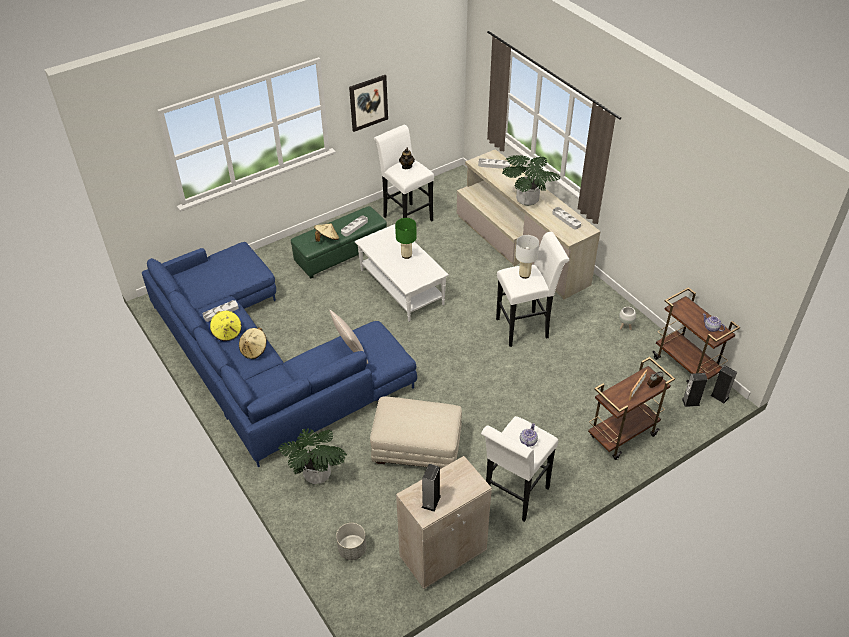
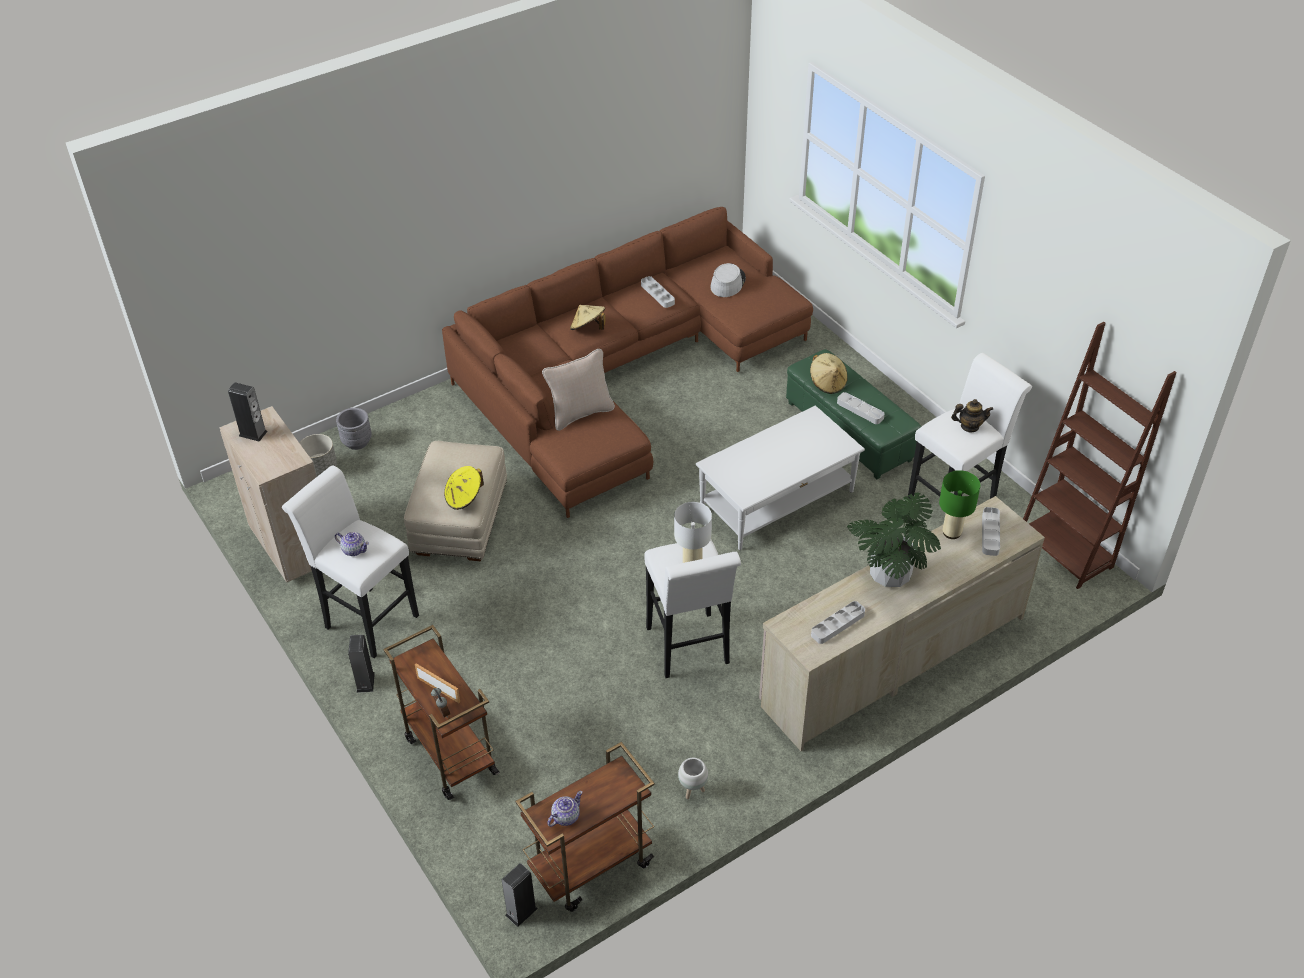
camera: 90 degrees right, 0 degrees up
(216, 276) = (727, 283): none -> grey hat
(227, 332) = (622, 304): yellow hat -> yellow hat (464, 497)
(265, 362) = (621, 374): blue sofa -> brown sofa
(317, 474) = (433, 433): potted plant -> none
(322, 527) = (357, 442): none -> grey planter
(368, 103) = (1024, 311): picture -> none
(406, 255) = (784, 461): green table lamp -> green table lamp (951, 533)
(444, 183) = (1065, 551): none -> brown bookcase
(691, 402) = (512, 864): speaker -> speaker (365, 682)

